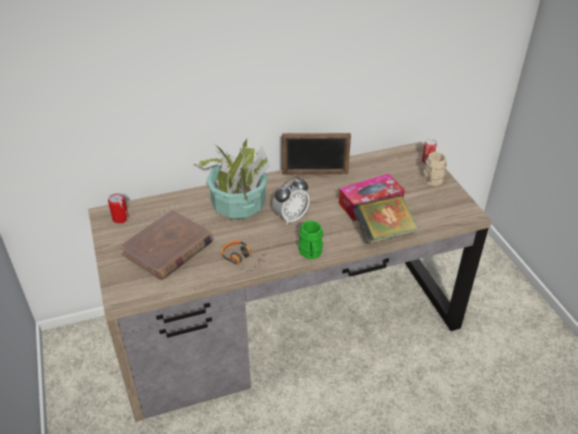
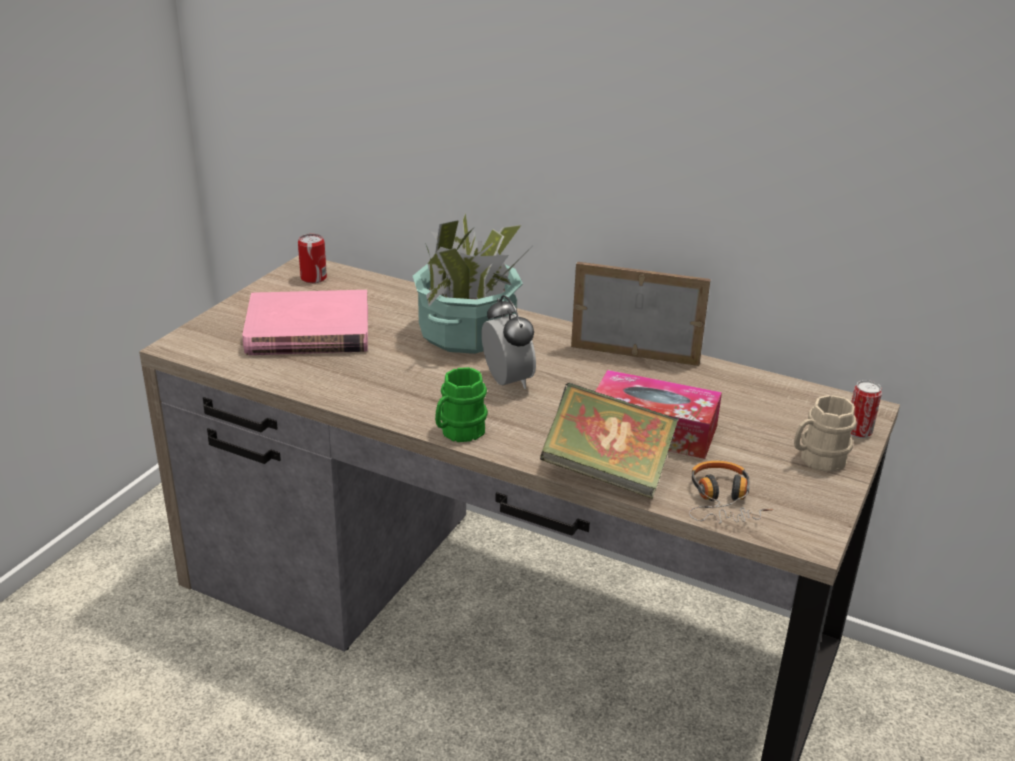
camera: 45 degrees right, 10 degrees down
(168, 248) = (308, 330): brown book -> pink book
(243, 261) = (362, 389): headphones -> headphones (722, 502)
(291, 217) = (507, 381): alarm clock -> alarm clock turned 120 degrees counterclockwise
(315, 173) = (634, 354): picture frame -> picture frame turned 150 degrees clockwise

